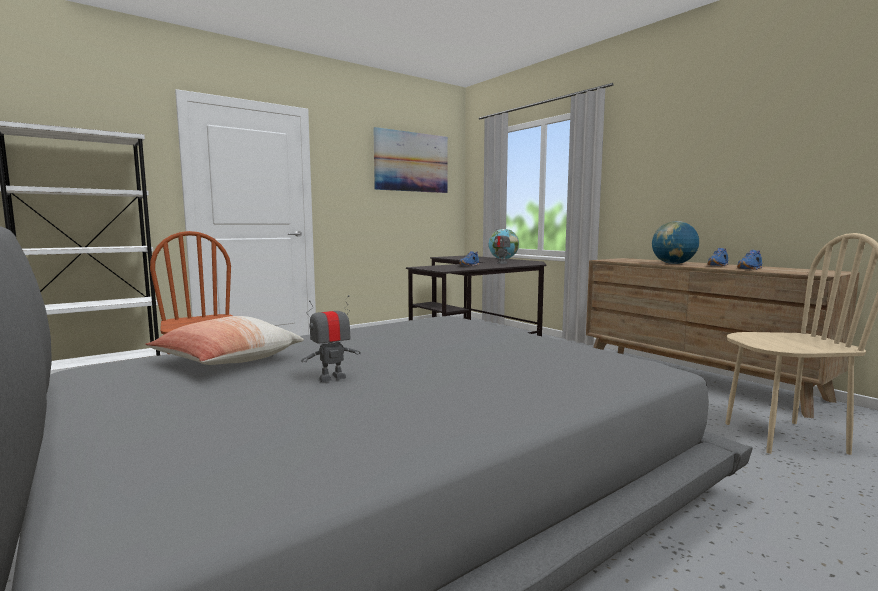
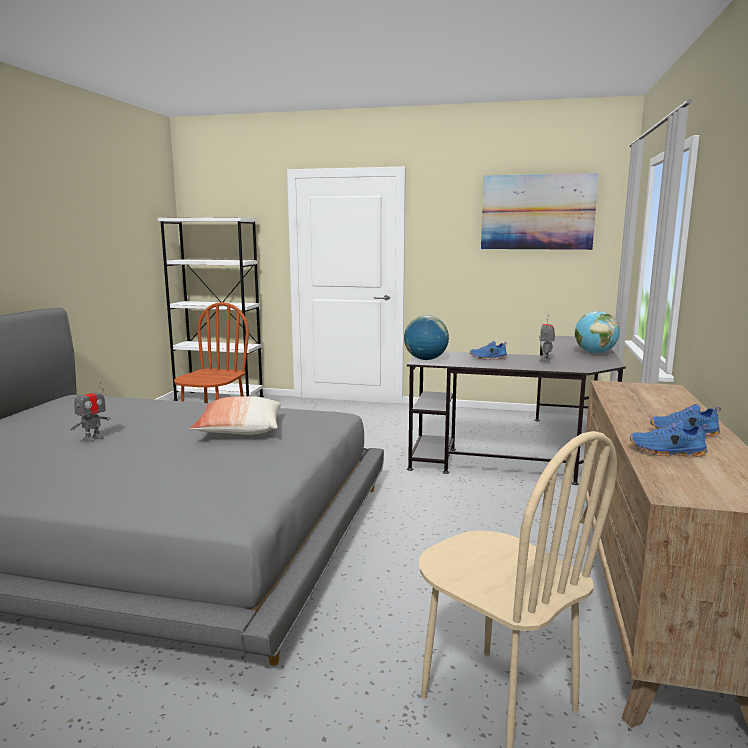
camera: 50 degrees right, 5 degrees up
(227, 362) = (108, 411): pillow -> pillow (239, 430)
(332, 378) = (93, 439): toy robot -> toy robot turned 105 degrees clockwise
(673, 264) = (639, 413): globe -> globe (425, 359)

